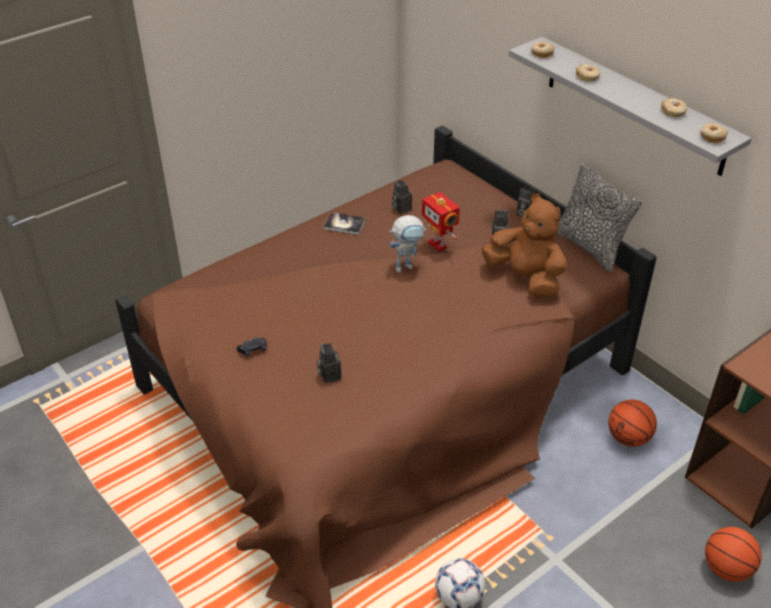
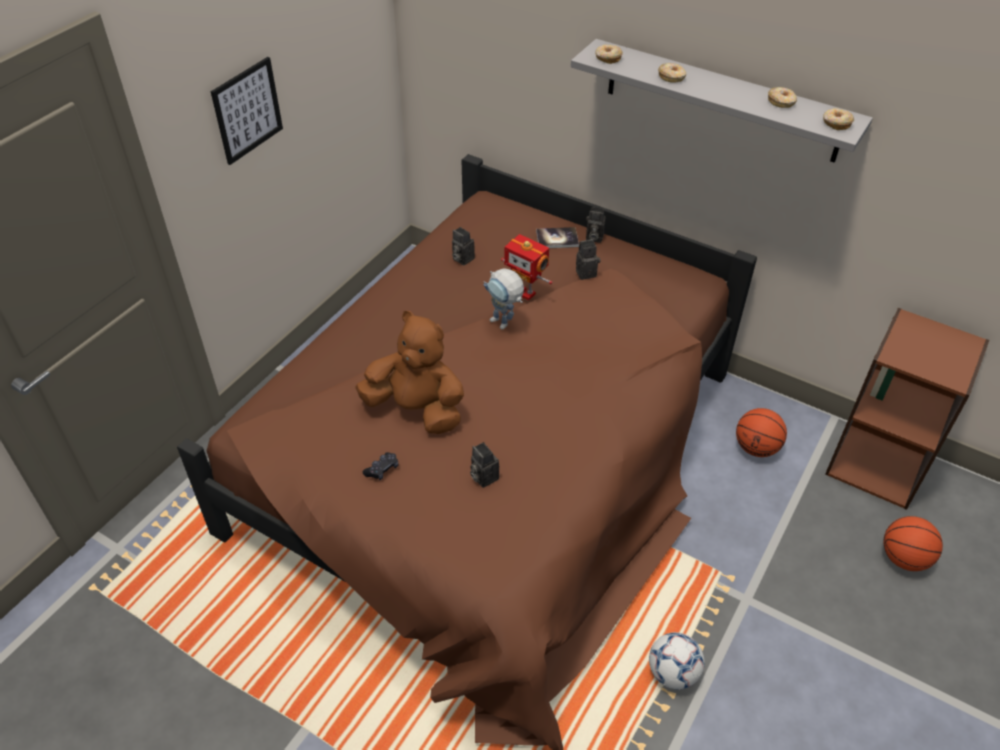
camera: 20 degrees left, 5 degrees up
(243, 50) = (247, 110): none -> picture
(344, 224) = (409, 291): book -> book (557, 239)
(407, 266) = (504, 325): toy robot -> toy robot turned 90 degrees clockwise
(525, 278) = (632, 309): brown plush toy -> brown plush toy (416, 409)
(590, 247) = (676, 259): pillow -> none

